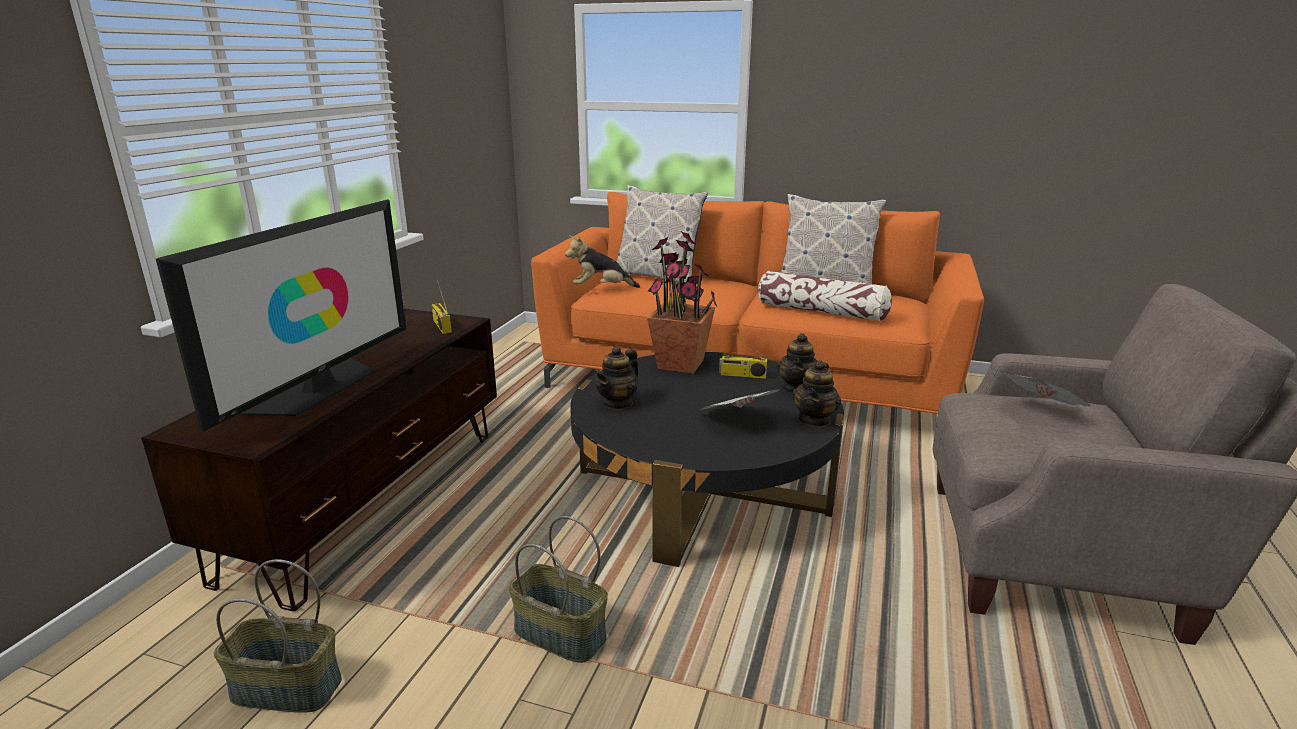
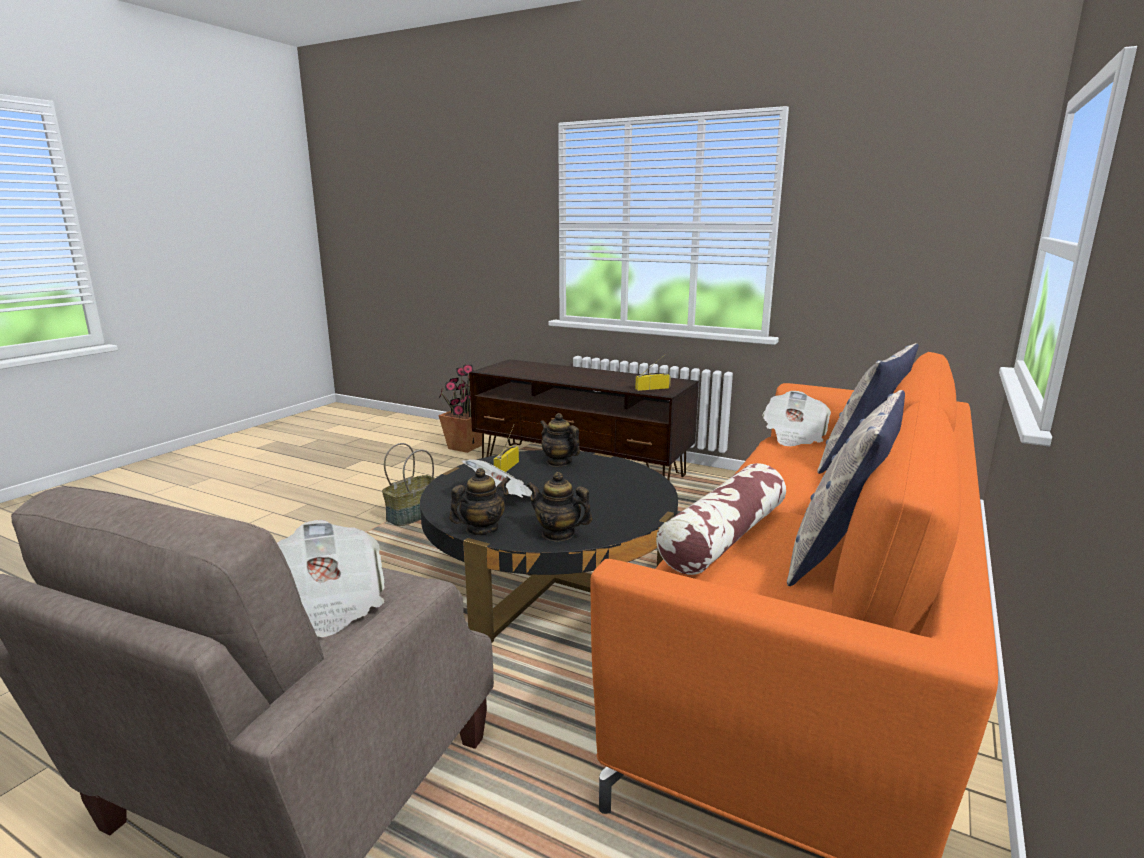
camera: 100 degrees right, 5 degrees down
(285, 689) = (428, 463): basket -> none
(319, 389) = (548, 373): television -> none
(601, 288) = (793, 436): plush toy -> newspaper
(681, 364) = (638, 489): potted plant -> potted plant (464, 447)
(742, 375) = (603, 512): radio -> radio (506, 467)
(815, 420) = (482, 529): teapot -> teapot turned 105 degrees clockwise

